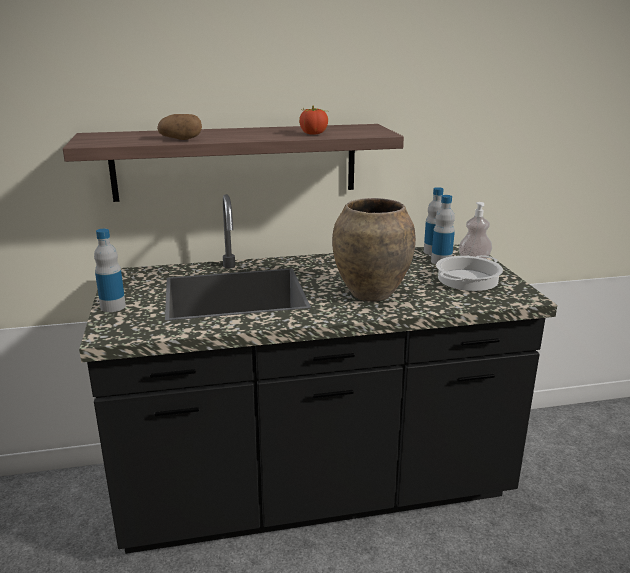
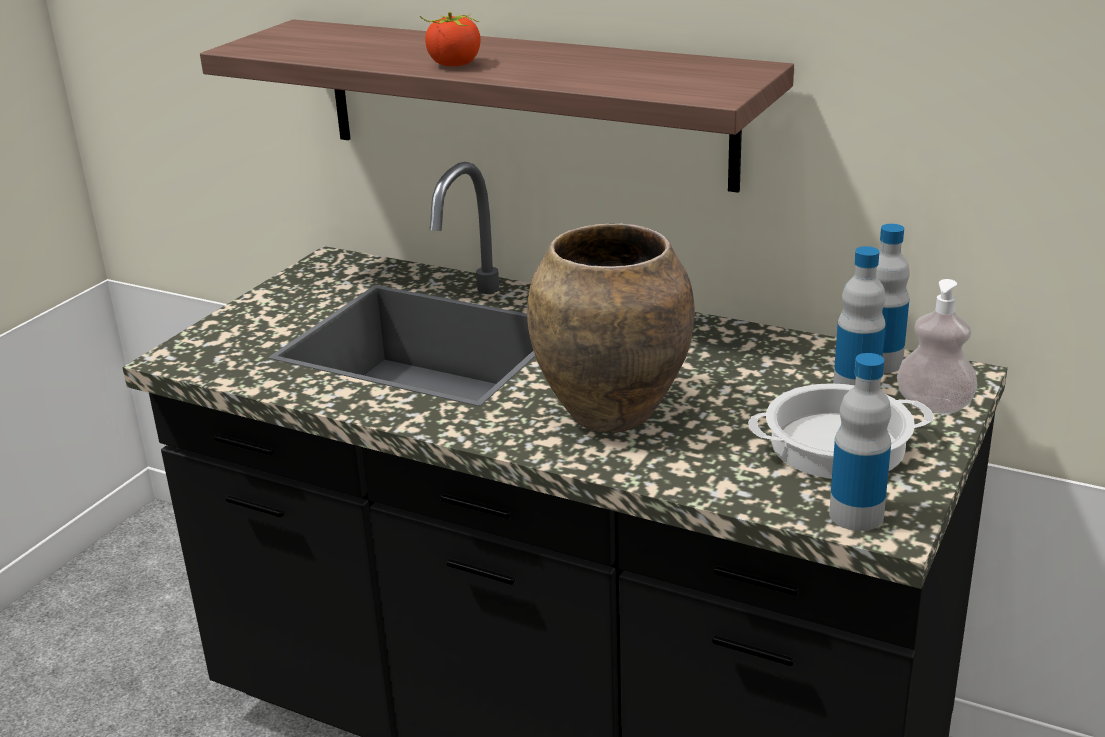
camera: 40 degrees right, 5 degrees up
(113, 307) = (243, 314): bottle -> bottle (856, 515)
(181, 139) = (373, 58): potato -> none
(313, 134) = (592, 77): tomato -> tomato (454, 65)

